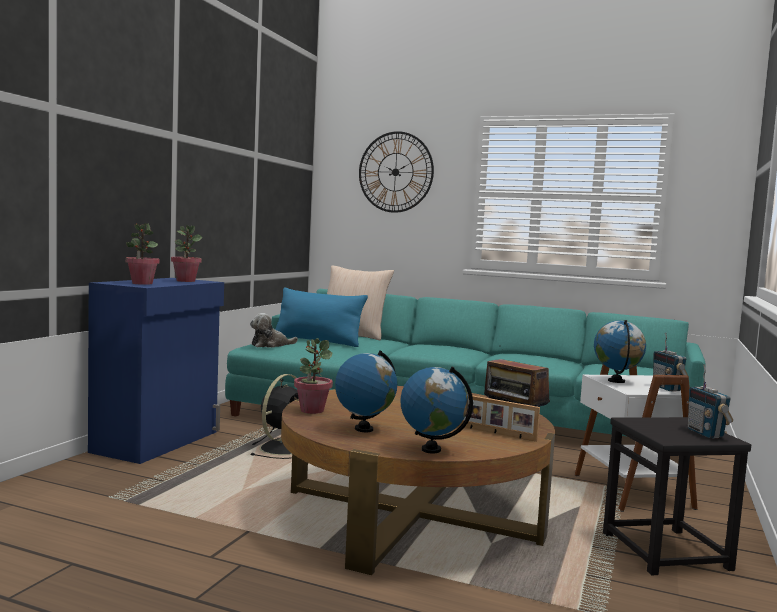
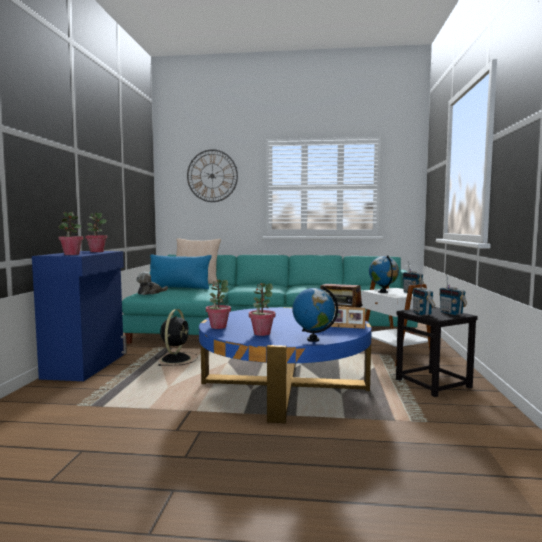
camera: 15 degrees left, 0 degrees up
(363, 429) = (261, 333): globe -> potted plant
(411, 514) = (284, 385): brown coffee table -> blue coffee table
(650, 428) = (422, 313): none -> radio

